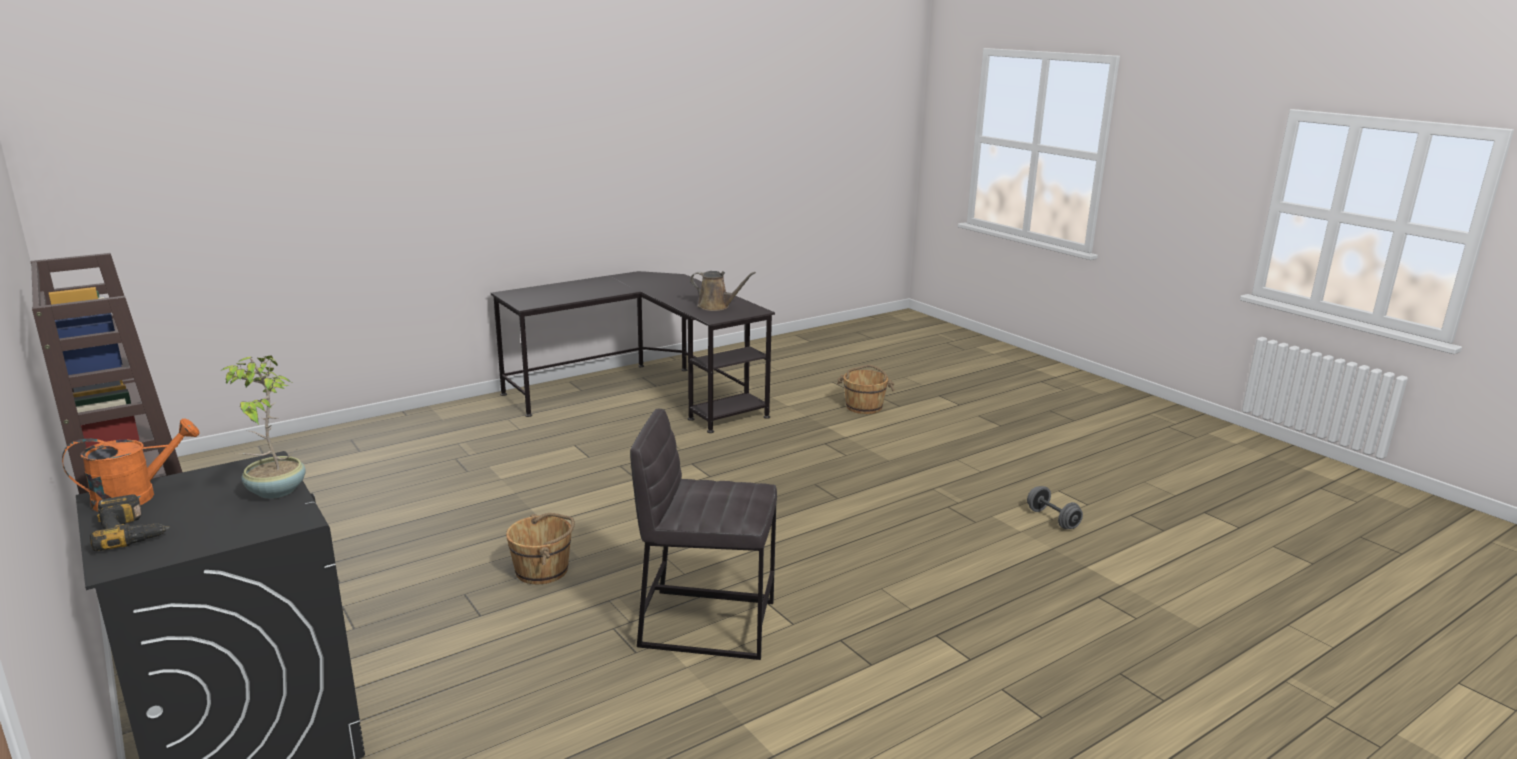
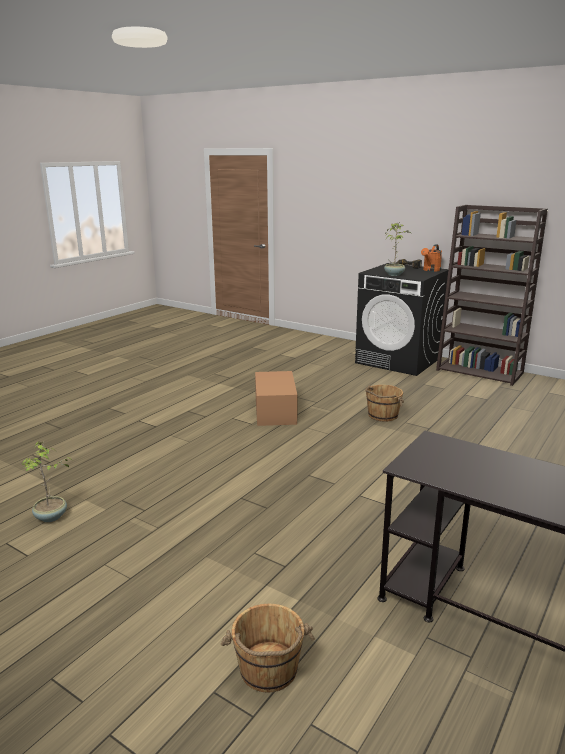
camera: 160 degrees right, 0 degrees up
(706, 622) = (275, 411): grey stool -> cardboard box
(716, 306) = (465, 464): brown watering can -> none
(1052, 519) = (51, 517): grey dumbbell -> potted plant

